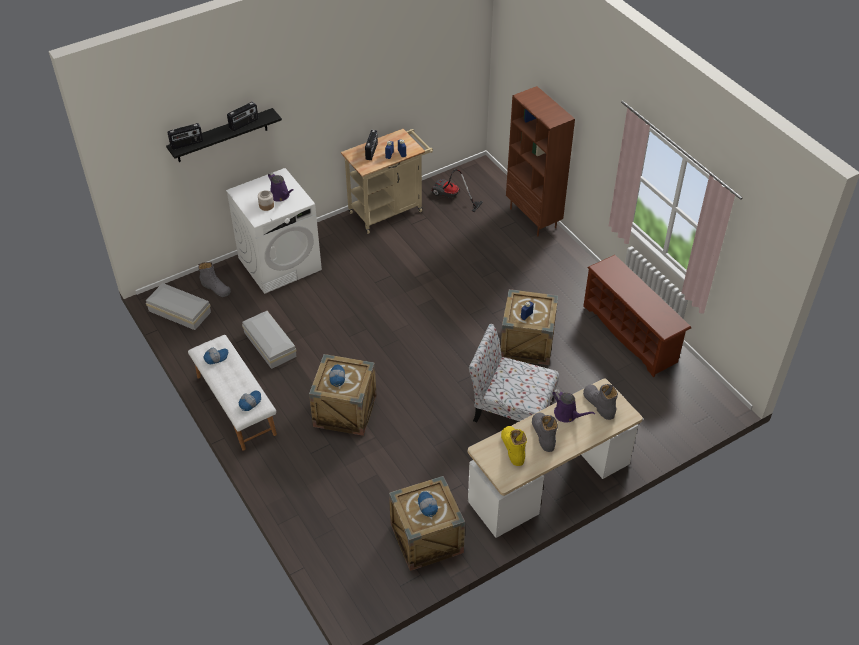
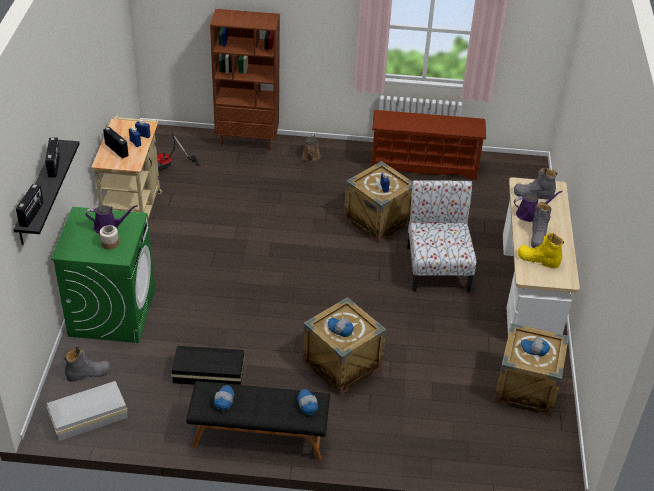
camera: 55 degrees left, 5 degrees down
(235, 405) = (259, 436): white bench -> black bench
(269, 345) = (209, 373): white storage box -> black storage box
(280, 263) = (112, 312): white washing machine -> green washing machine
(511, 409) = (437, 267): chair -> chair turned 120 degrees clockwise
(543, 434) = (538, 237): grey boot -> grey boot turned 105 degrees counterclockwise
(557, 263) = (311, 157): none -> brown watering can

